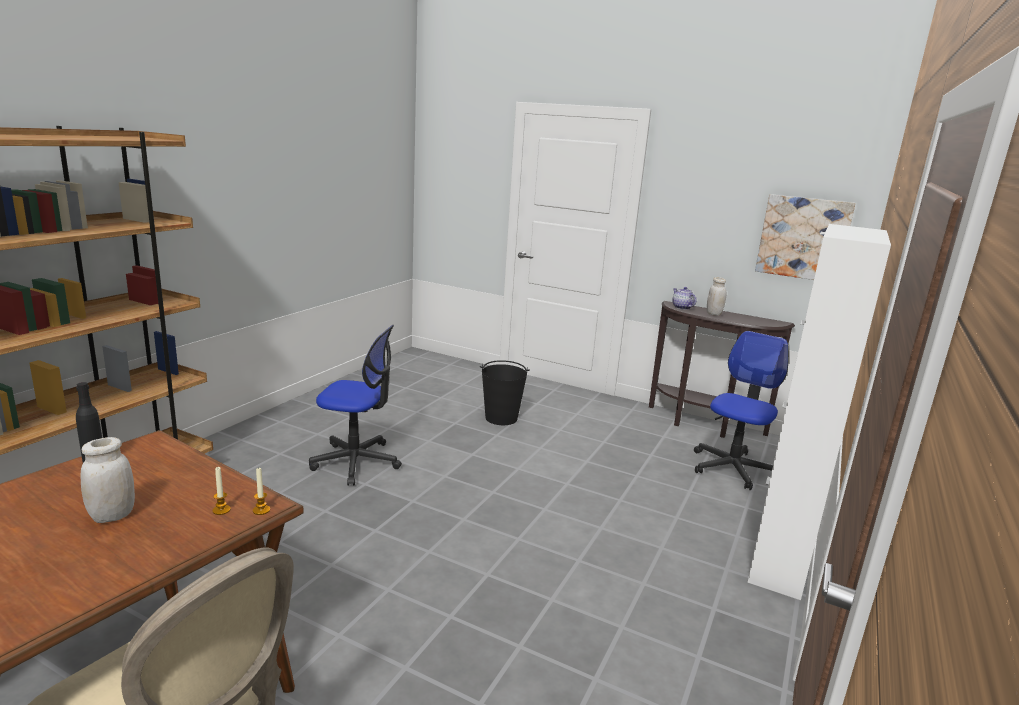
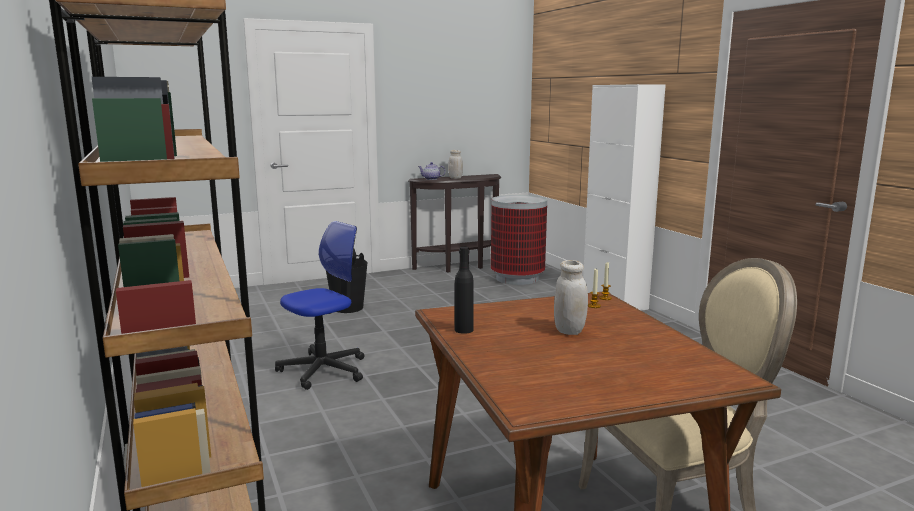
camera: 50 degrees left, 5 degrees down
(732, 468) = (517, 278): office chair -> trash can
(803, 238) = (492, 113): picture -> none

